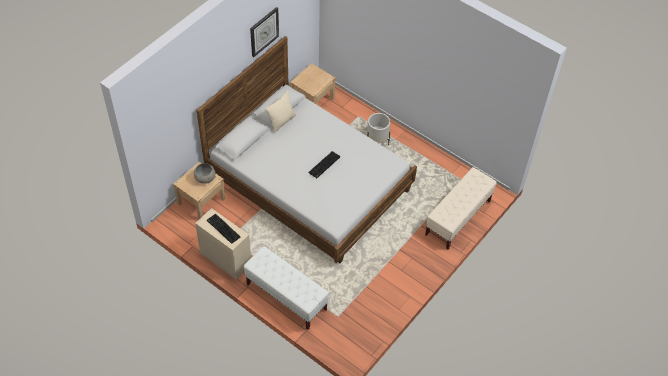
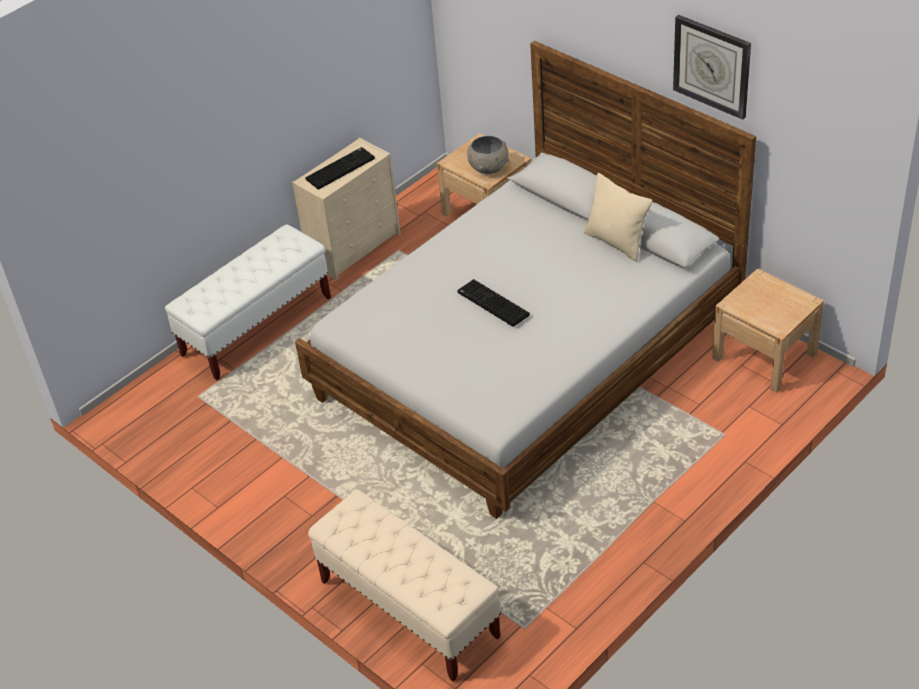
camera: 100 degrees right, 10 degrees down
(377, 140) = (649, 467): white planter -> none

